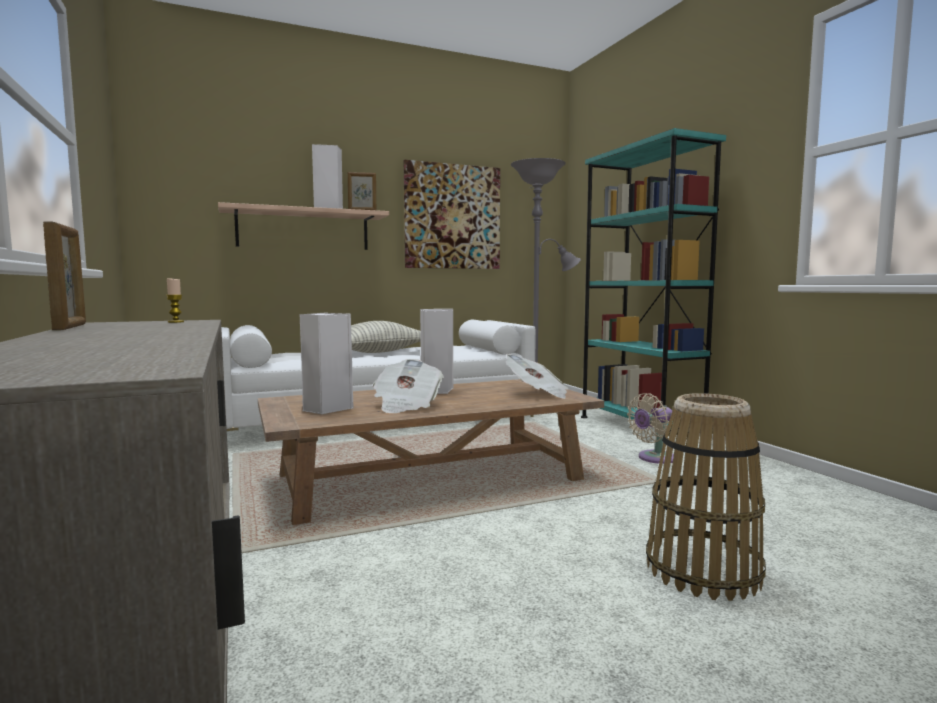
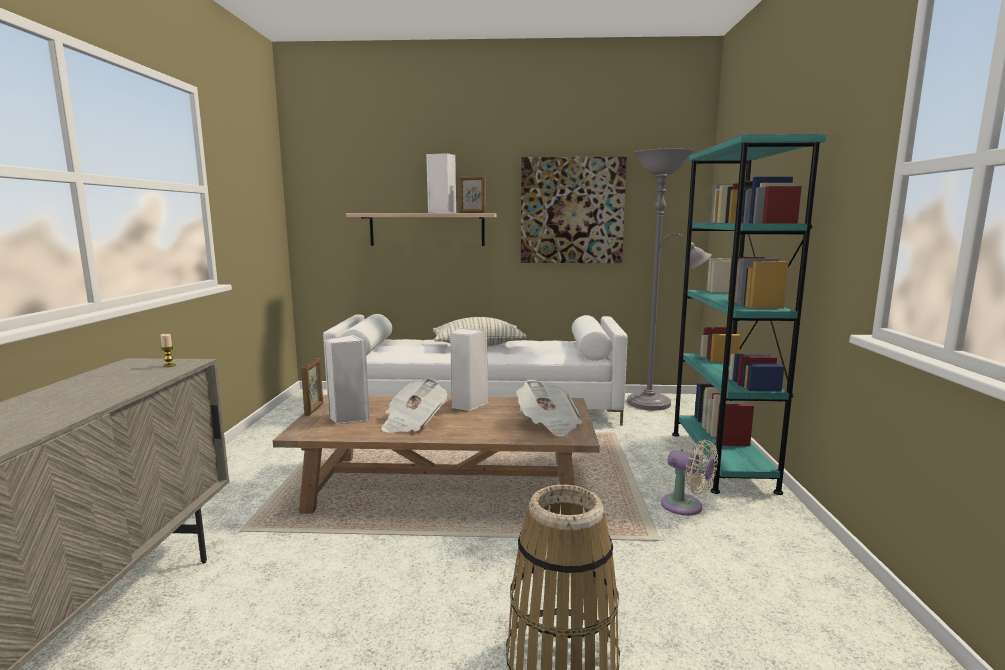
camera: 25 degrees right, 5 degrees up
(70, 327) = (87, 374): picture frame -> picture frame (314, 409)
(654, 458) = (686, 507): beige fan -> beige fan turned 135 degrees counterclockwise

